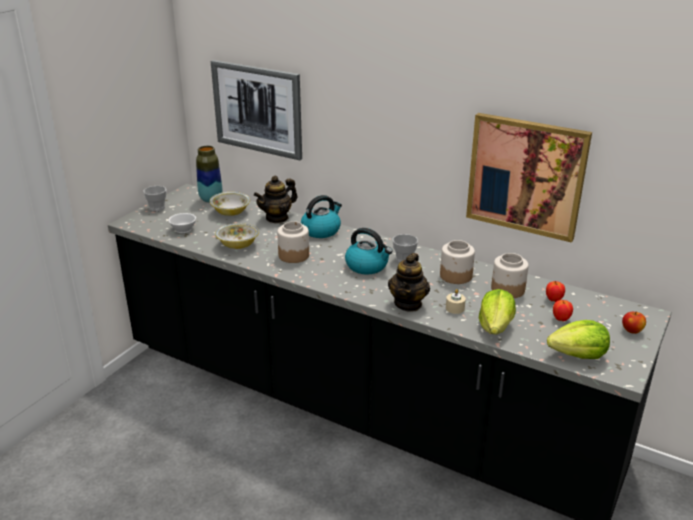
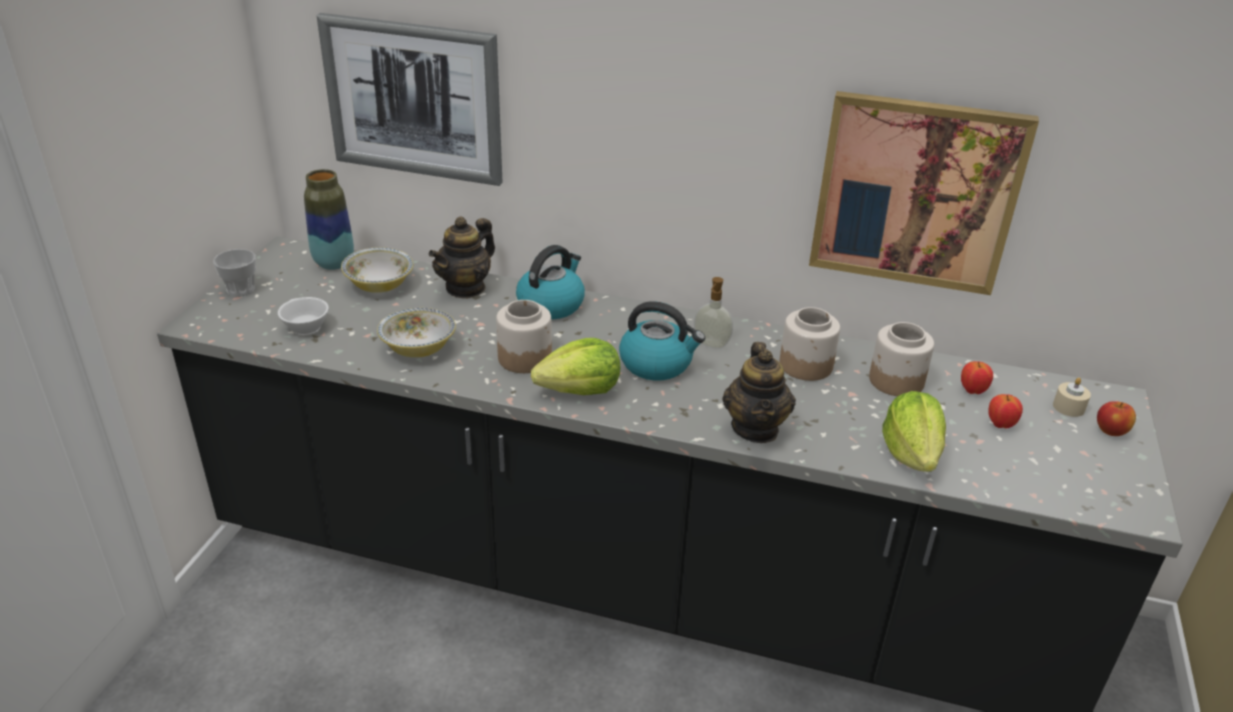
camera: 15 degrees left, 5 degrees up
(404, 259) = (711, 344): cup -> soap dispenser
(455, 308) = (832, 427): beige candle -> beige candle (1068, 407)
(578, 354) = (1058, 487): lettuce -> lettuce (580, 390)

